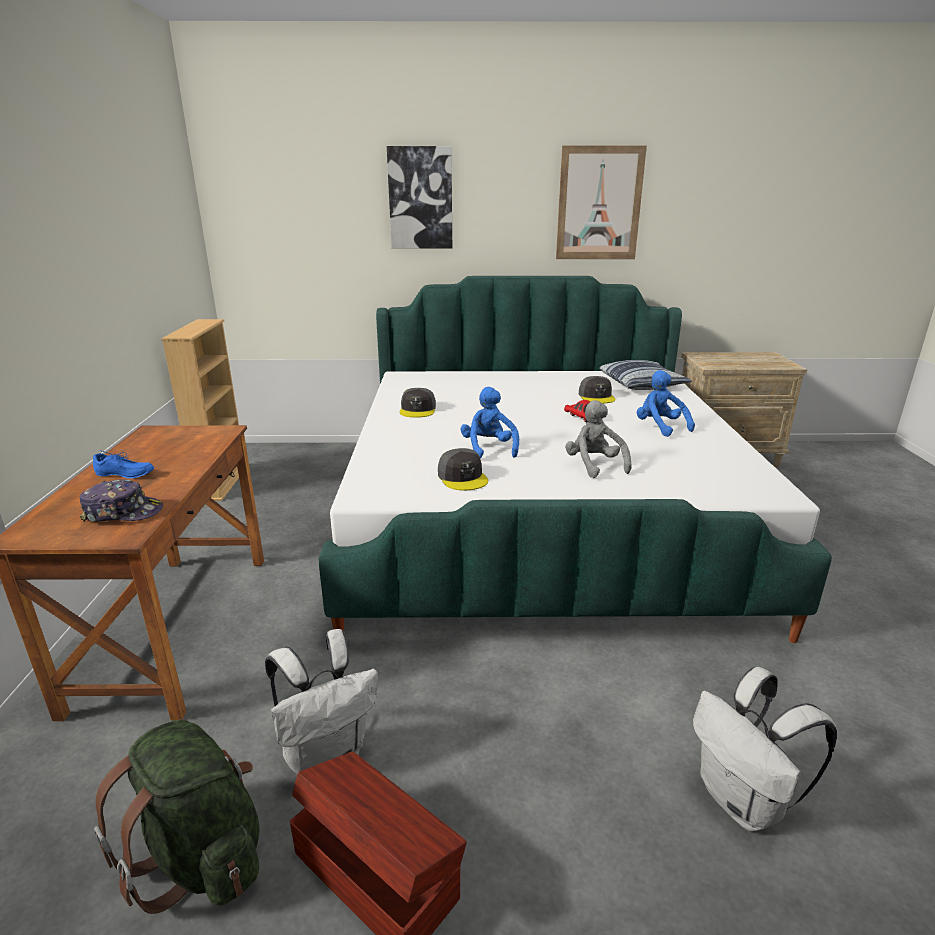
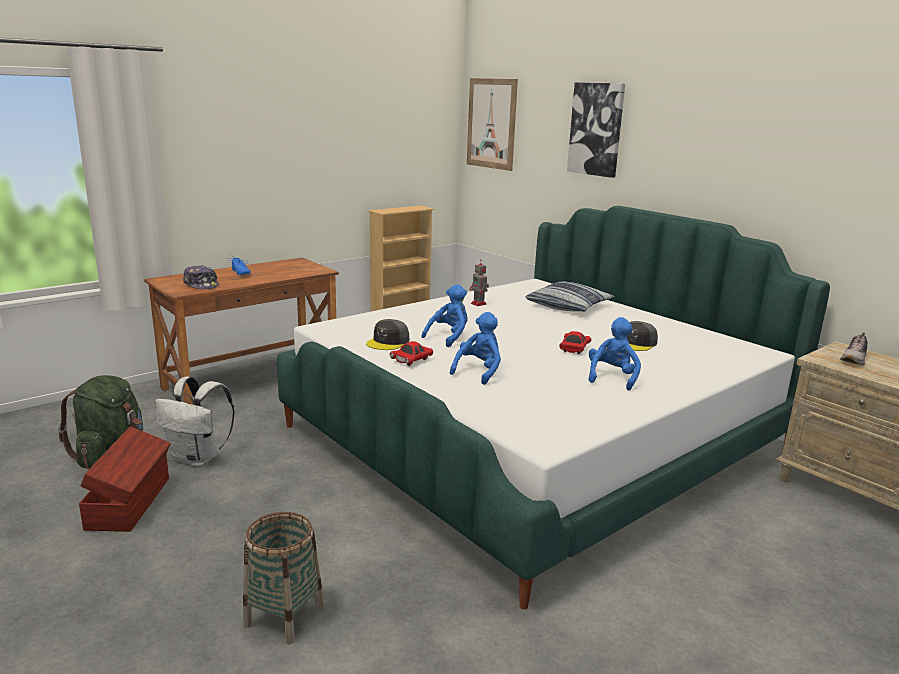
camera: 50 degrees right, 5 degrees down
(418, 410) = (479, 304): grey cap -> toy robot
(531, 483) = (411, 361): none -> red toy car
(594, 465) = (479, 371): grey plush toy -> blue plush toy
(599, 204) = (756, 148): picture -> picture (491, 123)
(642, 384) = (716, 352): pillow -> pillow (569, 306)
(720, 360) = (854, 359): none -> shoe
(743, 801) = (284, 616): white backpack -> basket

